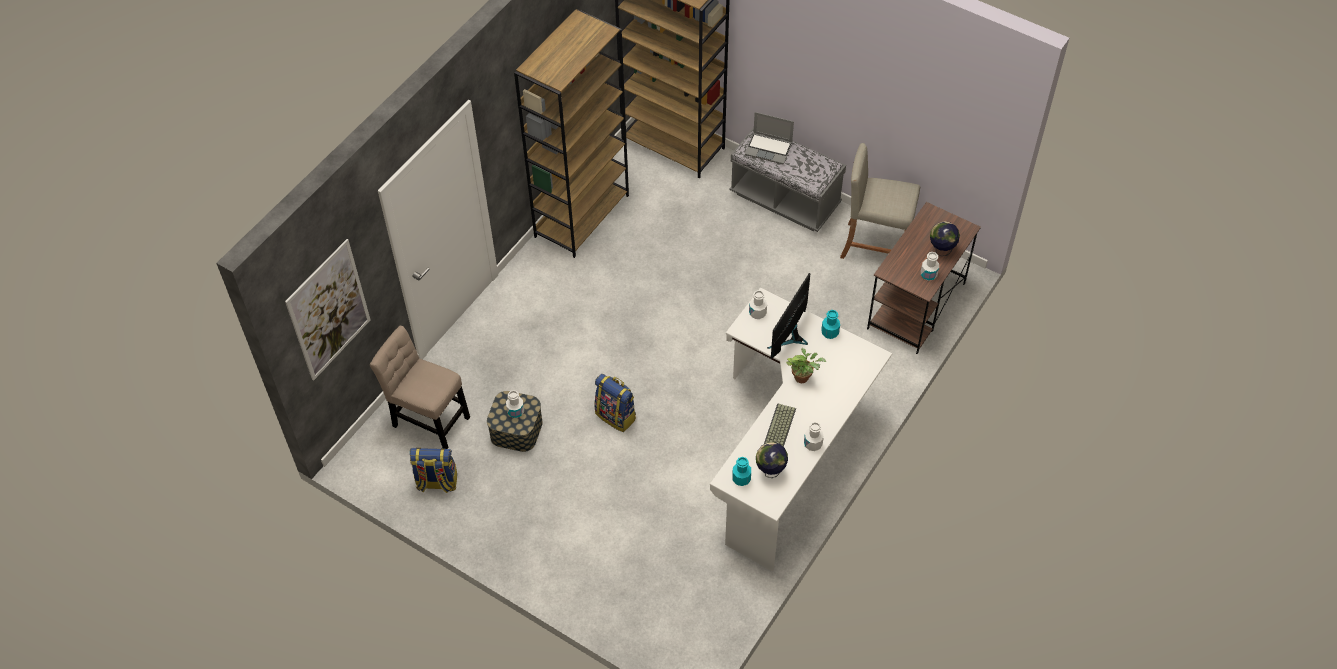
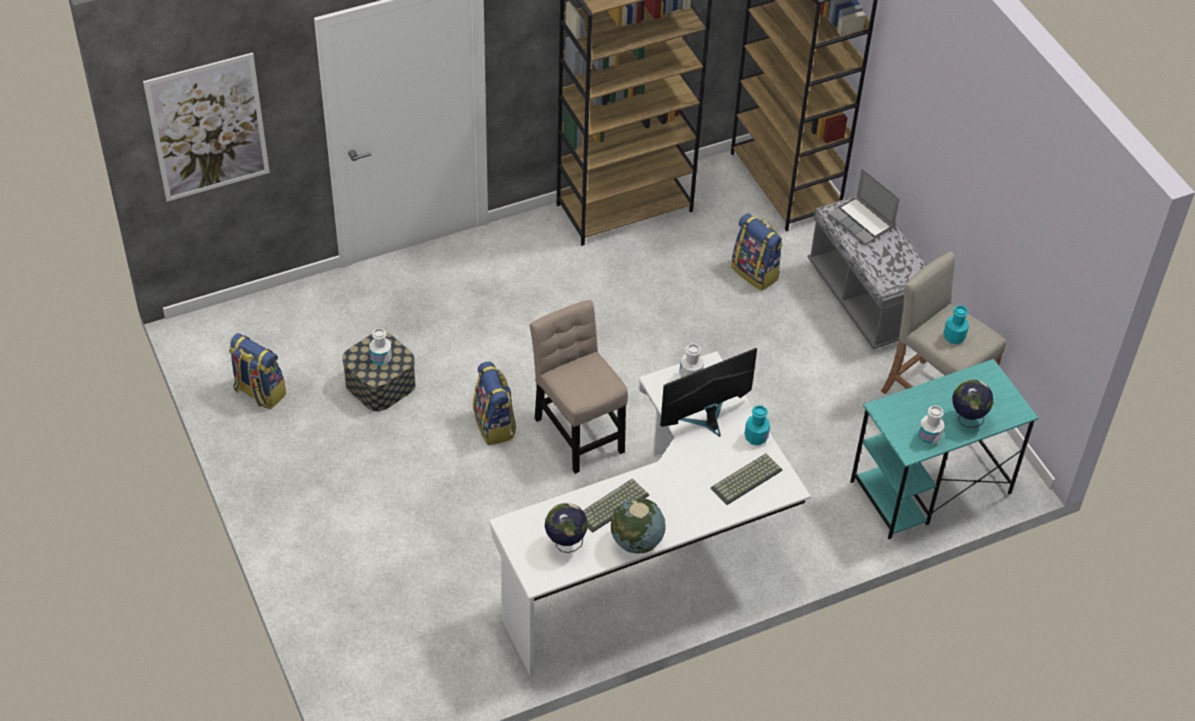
camera: 30 degrees right, 5 degrees down
(428, 419) = (301, 327): beige chair -> beige chair (577, 430)
(702, 217) = (756, 273): none -> backpack
(741, 479) = (527, 534): turquoise bottle -> turquoise bottle (954, 337)
(803, 377) = (685, 467): potted plant -> none
(813, 444) = (637, 542): white bottle -> globe
(847, 365) = (746, 480): none -> keyboard
(916, 306) = (929, 488): brown desk -> turquoise desk

